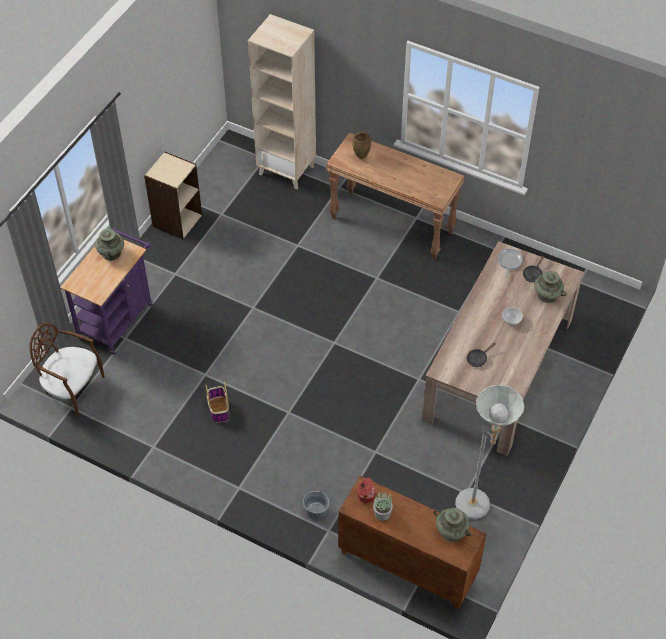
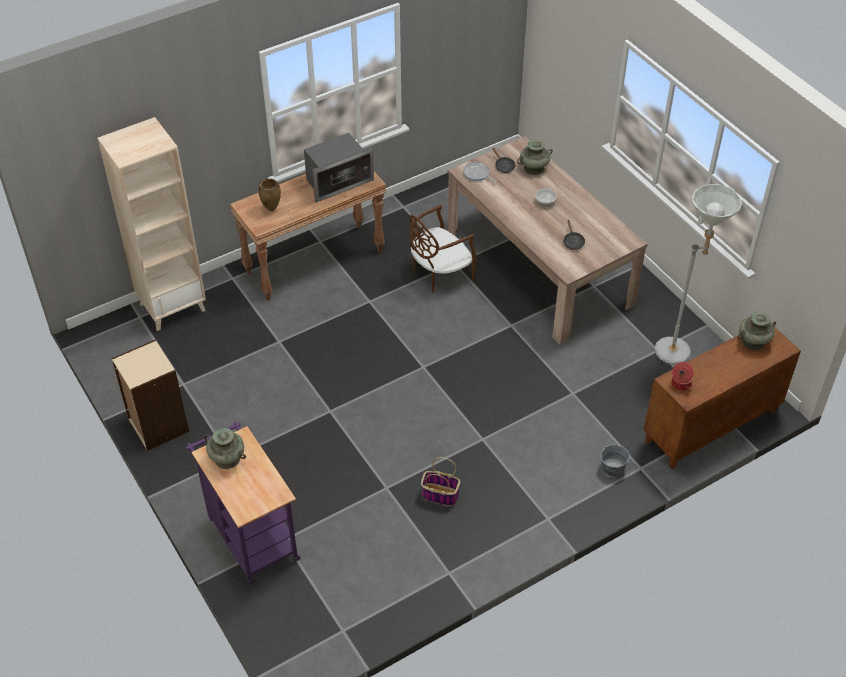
camera: 60 degrees left, 5 degrees down
(72, 388) = (316, 619): brown chair -> brown chair (439, 274)
(382, 513) = (707, 380): potted plant -> none
(421, 179) = (337, 181): none -> microwave

